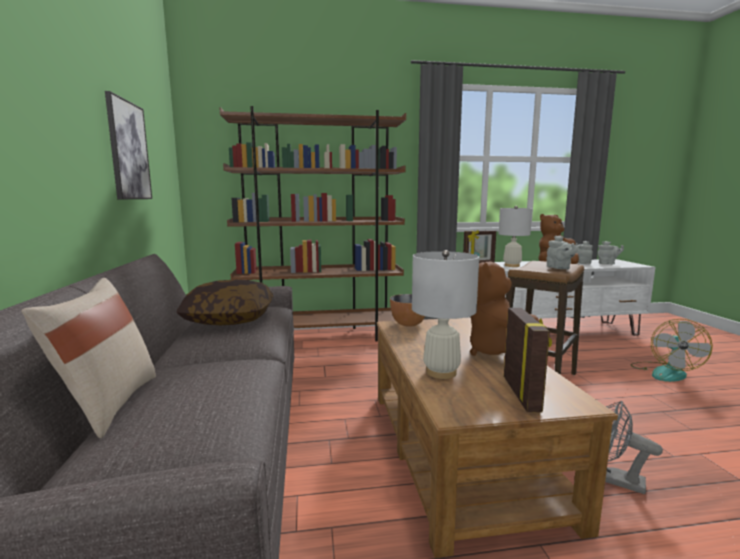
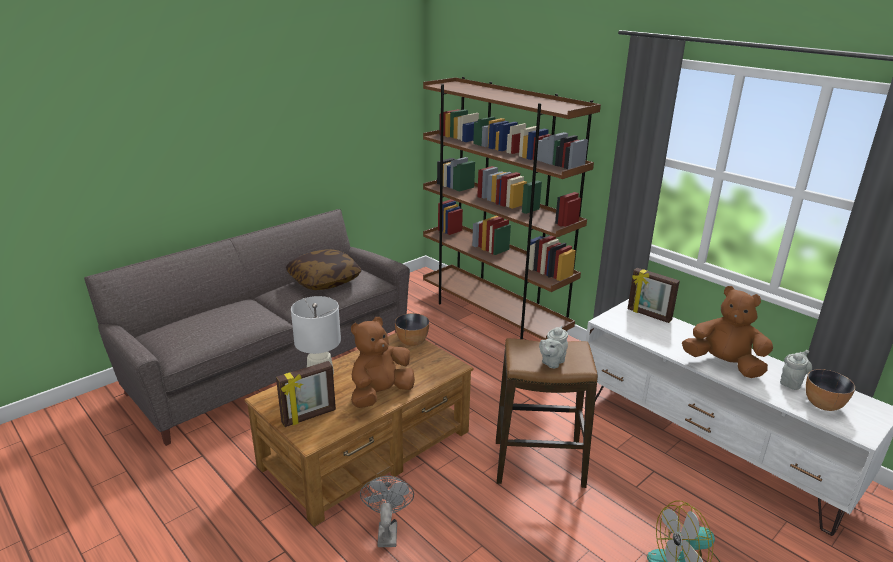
camera: 55 degrees right, 15 degrees up
(107, 405) = (197, 310): beige pillow -> none
(128, 151) = (330, 131): picture -> none
(512, 266) = (670, 337): white table lamp -> none
(607, 264) = (822, 405): grey teapot -> bowl

